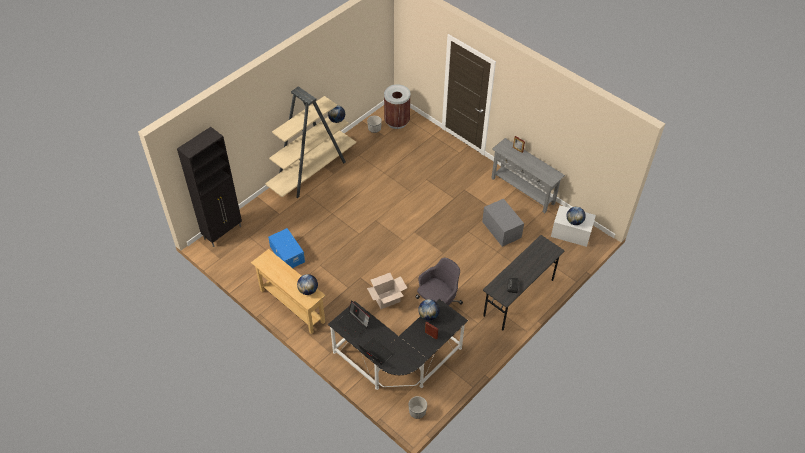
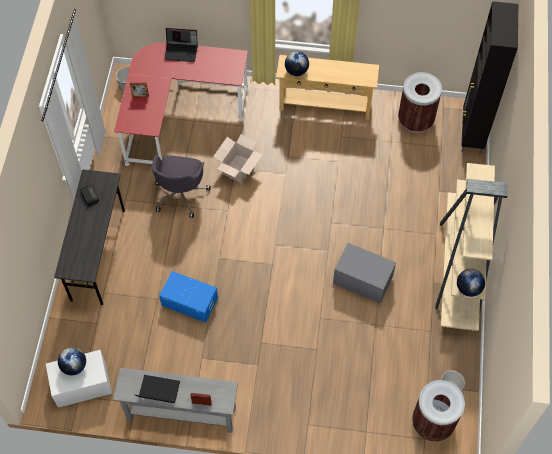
camera: 145 degrees right, 10 degrees up
(246, 261) = (415, 120): none -> brown trash can
(287, 254) = (382, 151): blue storage box -> blue storage box (189, 301)
(353, 324) = (223, 64): laptop -> laptop (158, 392)
(398, 362) = (177, 115): black desk -> red desk
(428, 315) = (157, 113): globe -> none
(501, 229) = (172, 333): grey storage box -> grey storage box (363, 280)

